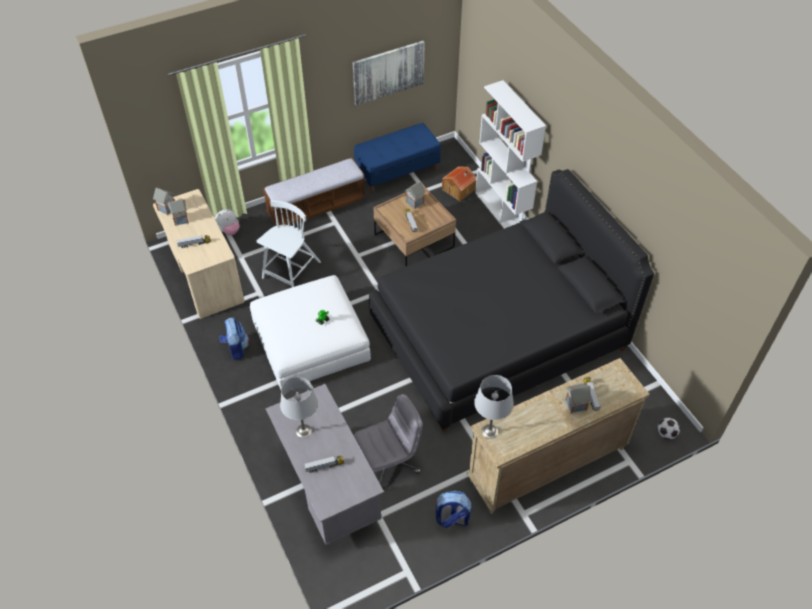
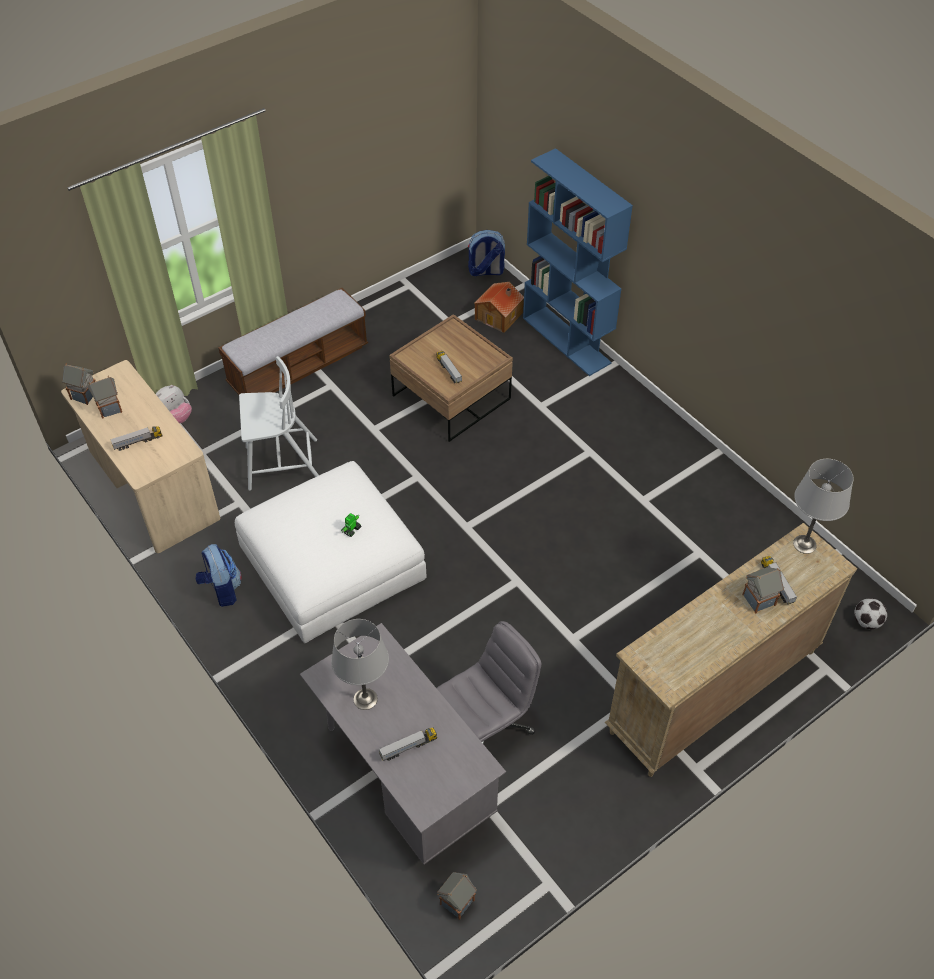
camera: 10 degrees left, 0 degrees up
(291, 271) = (281, 464): white chair -> white chair turned 60 degrees clockwise
(388, 72) = (382, 156): picture -> none
(397, 171) = (405, 301): blue bench -> none
(415, 203) = (448, 342): toy house -> toy house (457, 903)
(451, 518) = (595, 793): backpack -> backpack (486, 271)
(489, 431) = (646, 657): grey table lamp -> grey table lamp (804, 544)
(497, 334) = (600, 514): black bed -> none
(502, 212) = (567, 340): white bookcase -> blue bookcase

